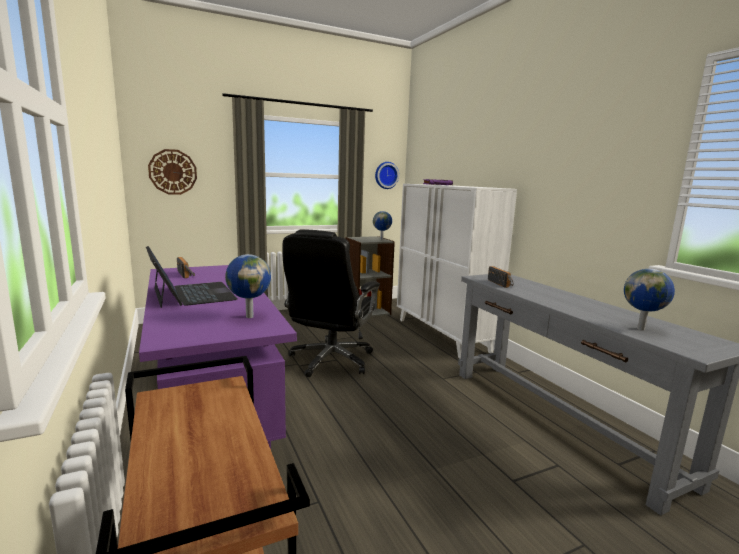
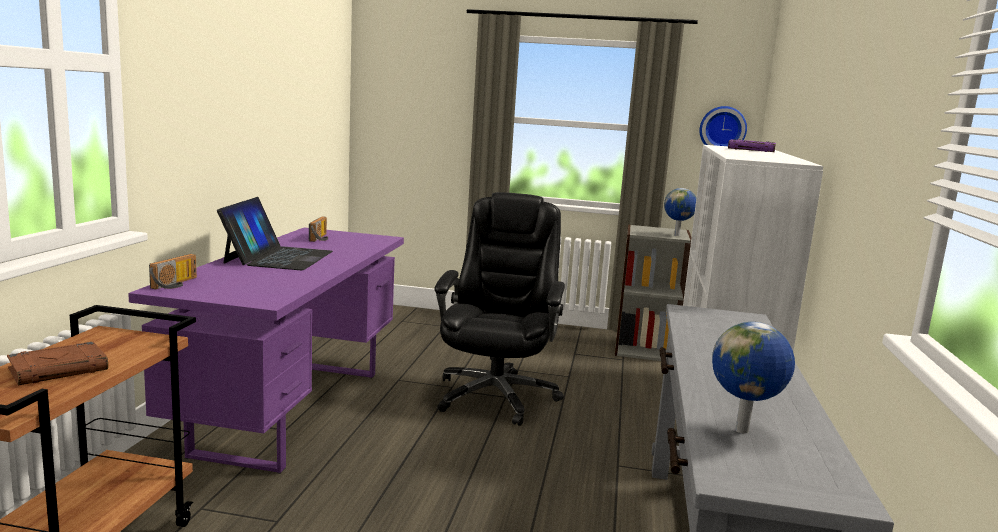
camera: 35 degrees right, 0 degrees up
(173, 172) = (403, 113): wall clock -> none
(201, 444) = (59, 369): none -> brown book
(249, 316) = (274, 287): globe -> none
(330, 360) = (496, 395): black office chair -> black office chair turned 135 degrees clockwise
(501, 283) = (701, 325): radio -> radio (176, 284)

